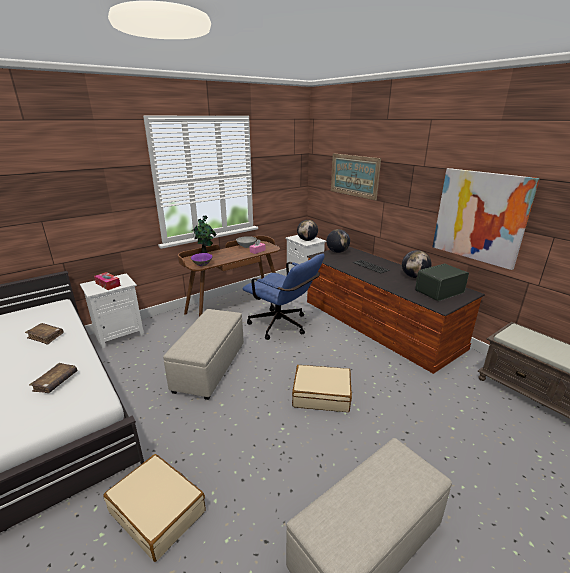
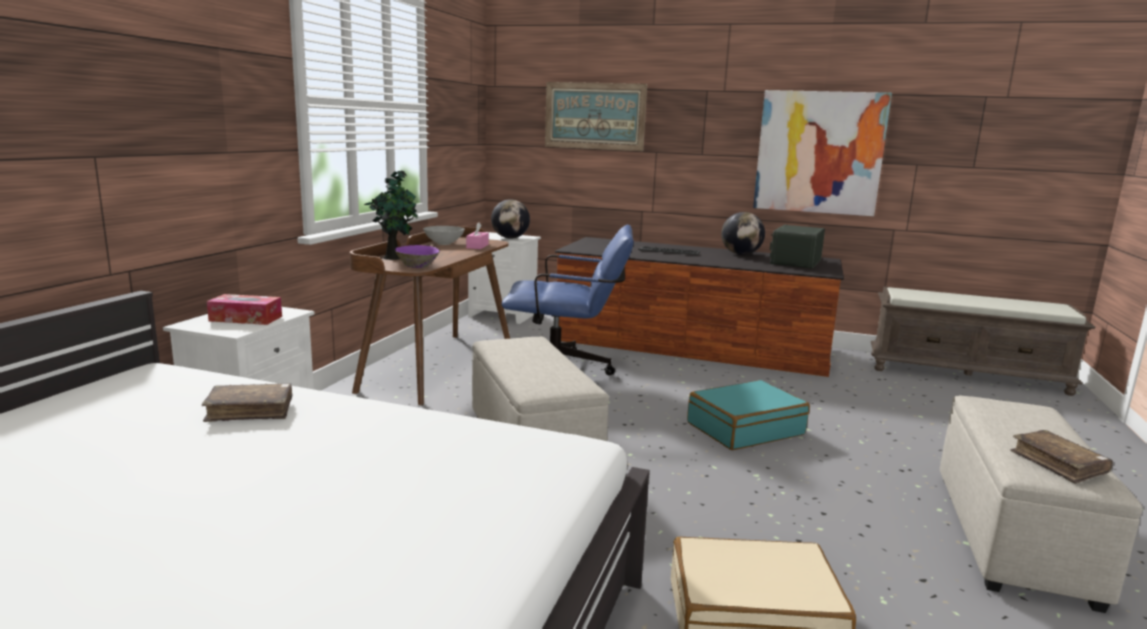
camera: 35 degrees left, 10 degrees down
(56, 382) = (441, 450): brown book -> brown book (1058, 464)
(321, 395) = (745, 428): beige suitcase -> turquoise suitcase
(337, 252) = (590, 243): globe -> none

